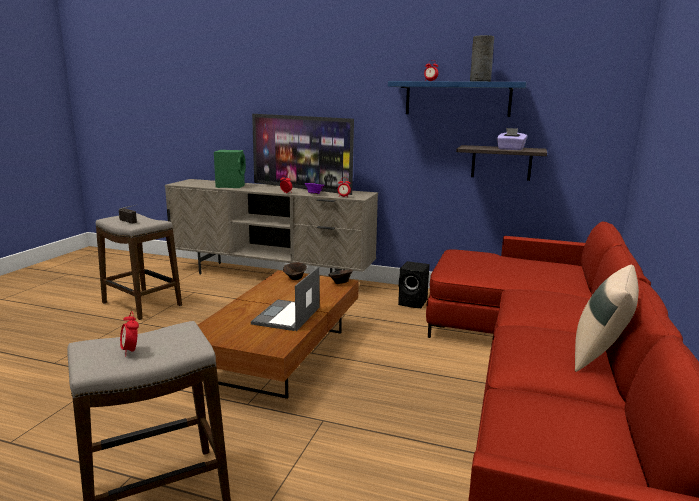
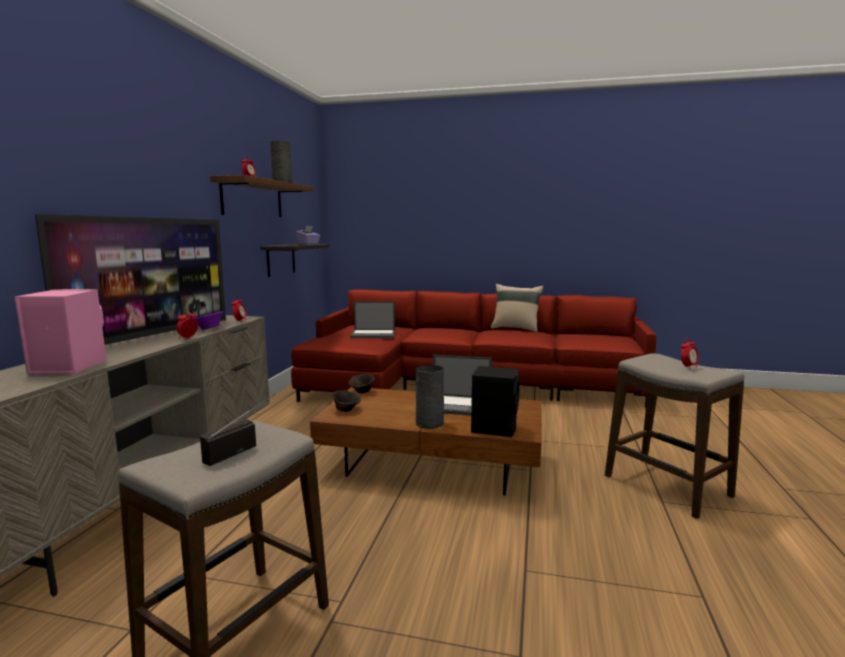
camera: 95 degrees left, 5 degrees down
(231, 186) = (67, 367): green speaker -> pink speaker
(248, 303) = (430, 423): none -> grey vase
(414, 302) = (297, 412): black speaker -> black speaker (494, 428)
(457, 99) = (252, 199): blue shelf -> brown shelf
(511, 271) = (374, 334): none -> laptop

